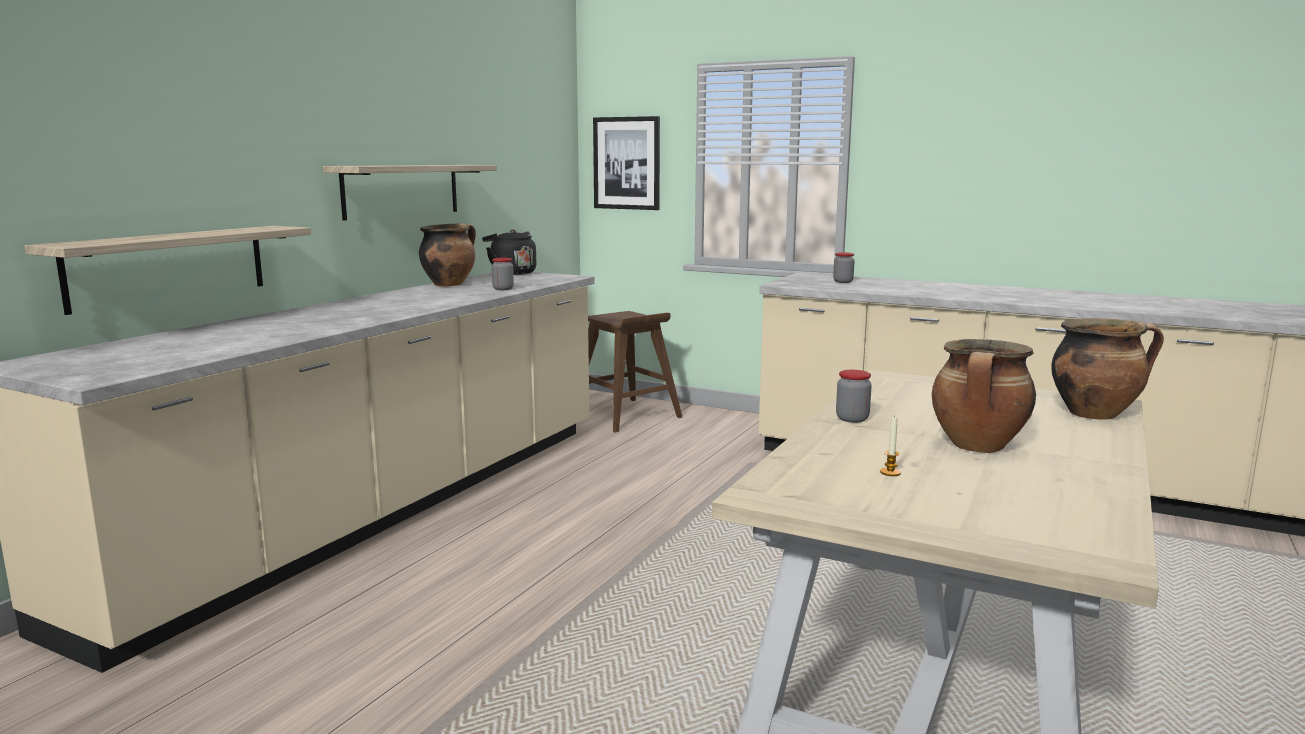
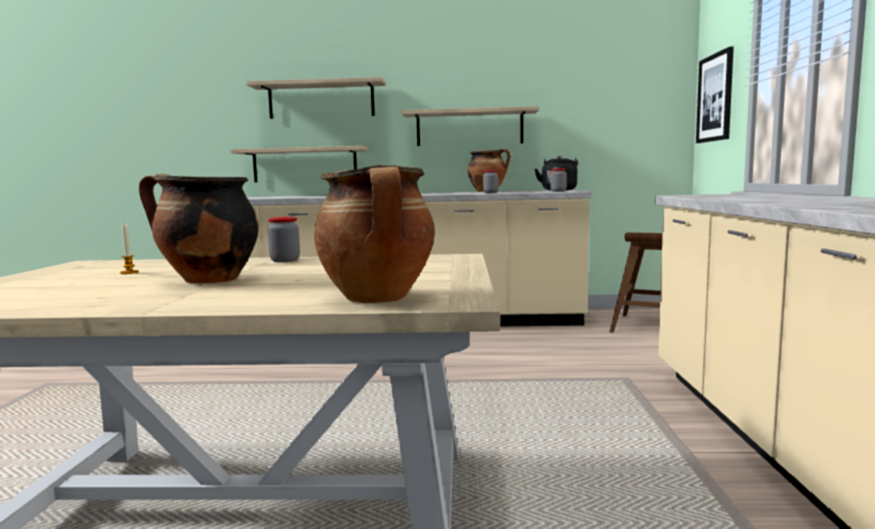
camera: 65 degrees right, 5 degrees down
(191, 137) = (321, 100): none -> shelf
(843, 281) = (758, 196): jar -> jar (558, 191)

